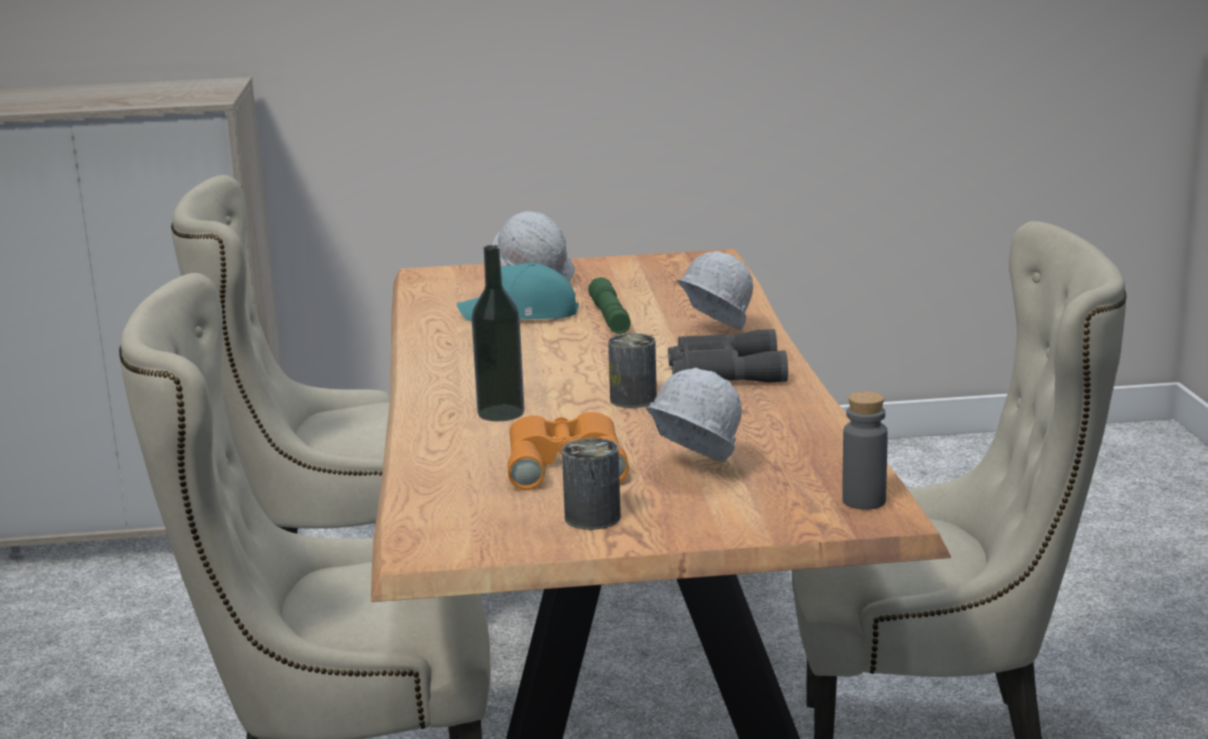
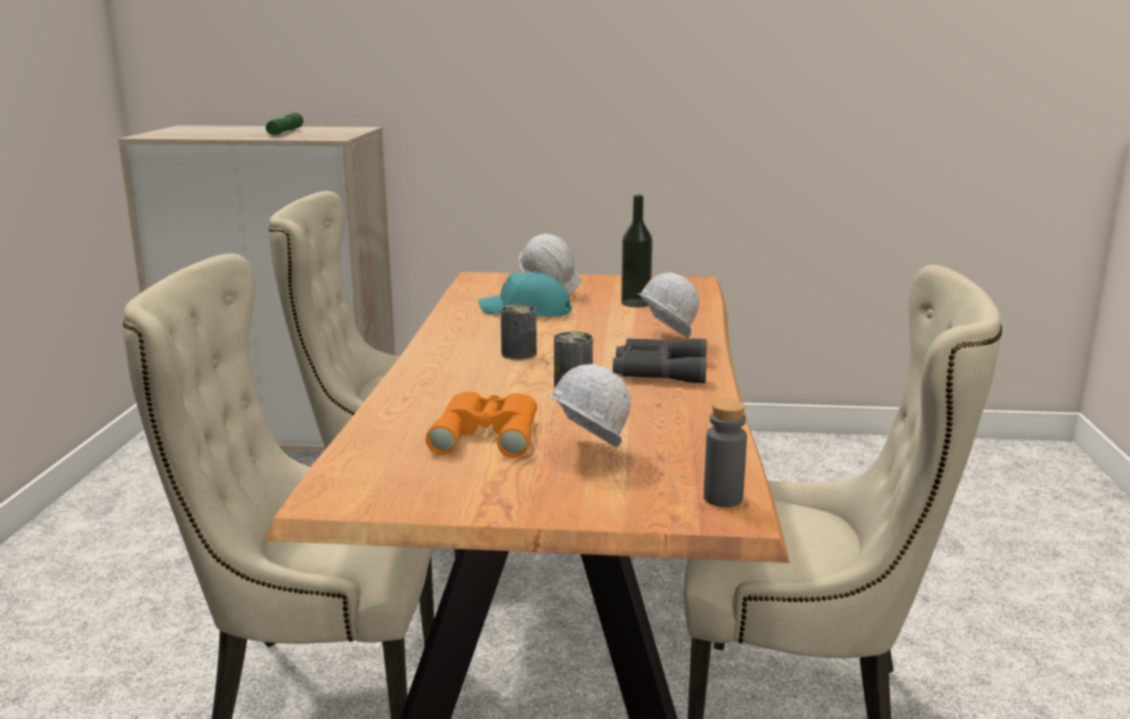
camera: 10 degrees right, 0 degrees up
(501, 413) = (462, 387): bottle -> bottle (635, 303)
(592, 518) = (479, 486): can -> can (519, 354)
(610, 317) = (592, 319): green flashlight -> green flashlight (285, 132)

